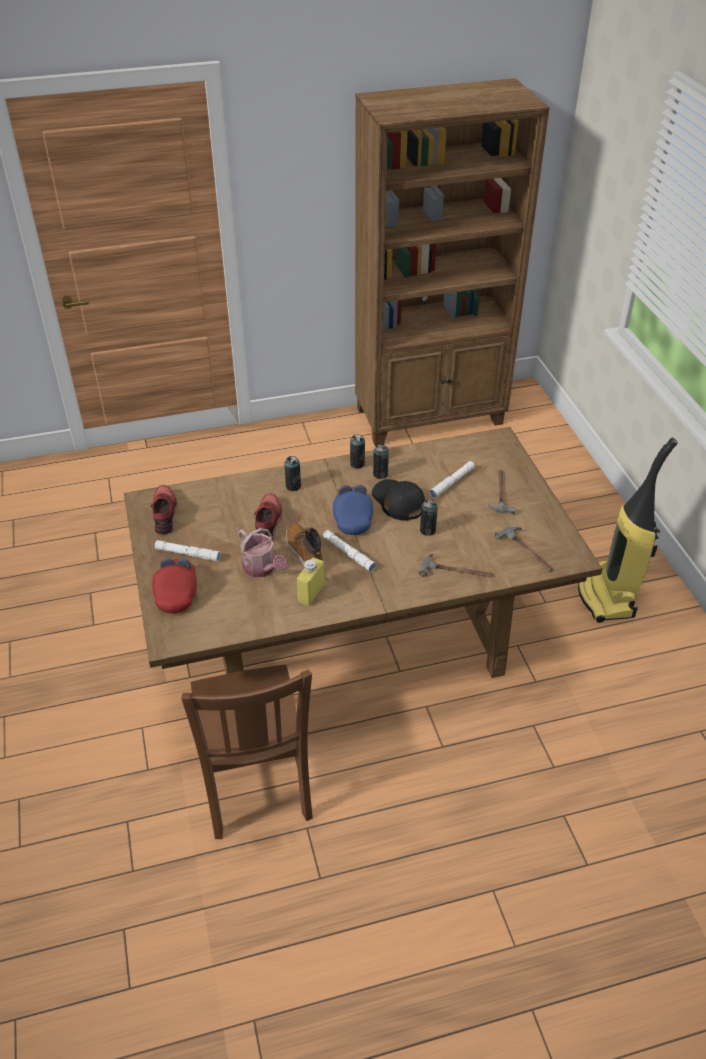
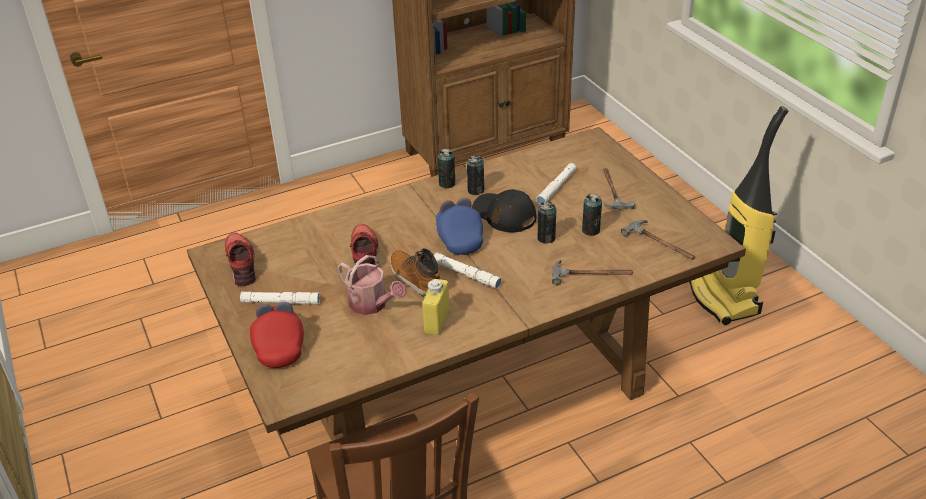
camera: 10 degrees left, 5 degrees down
(293, 486) = (382, 215): can -> can (590, 230)

